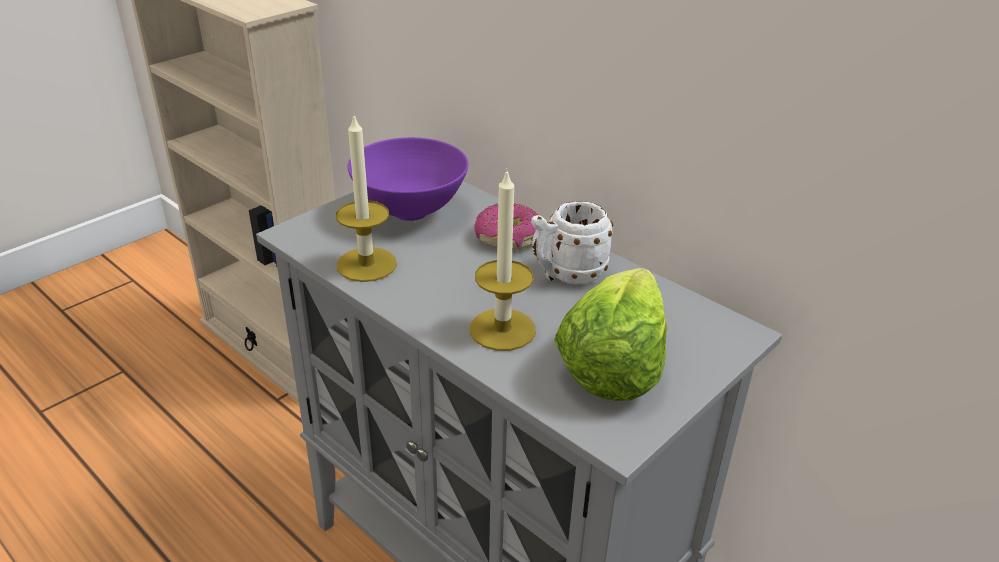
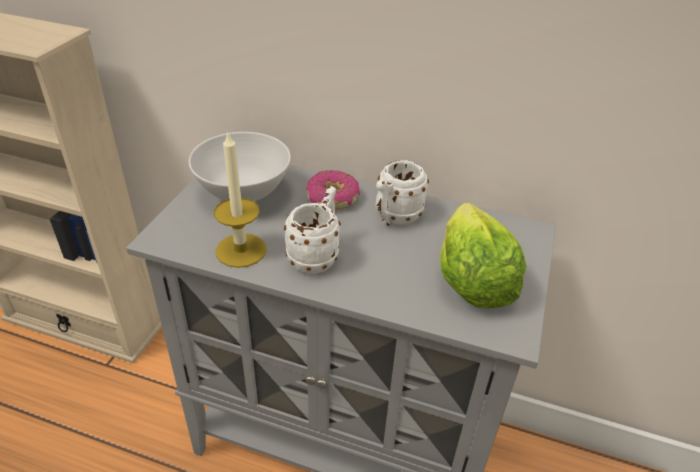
camera: 25 degrees left, 5 degrees up
(409, 212) = (242, 195): purple bowl -> white bowl
(444, 290) = (316, 255): none -> white mug
(502, 329) = (380, 275): candle -> none

